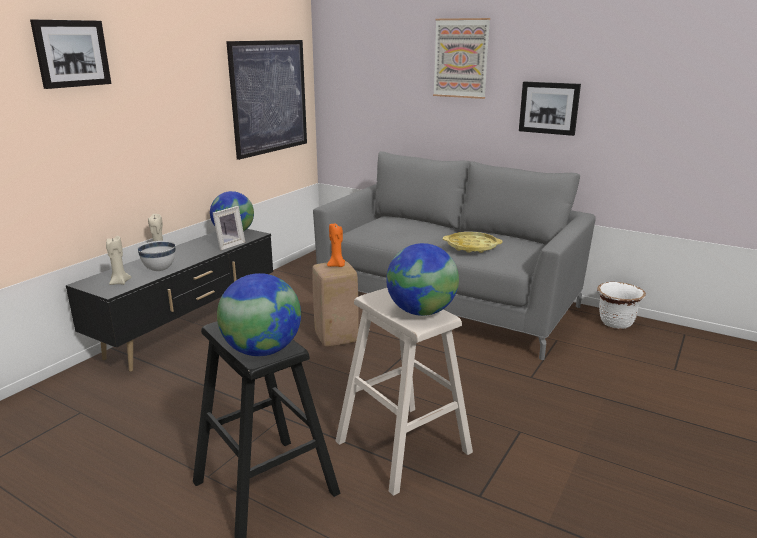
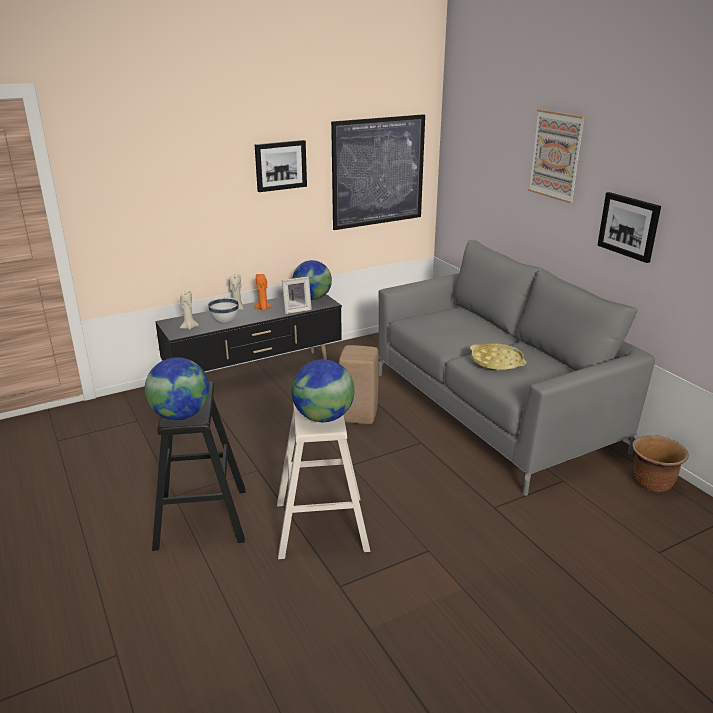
camera: 30 degrees right, 5 degrees up
(71, 53) = (176, 141): picture -> picture (280, 165)
(337, 265) = (361, 351): orange candle -> orange candle (263, 309)
(616, 323) = (652, 484): white planter -> brown planter

